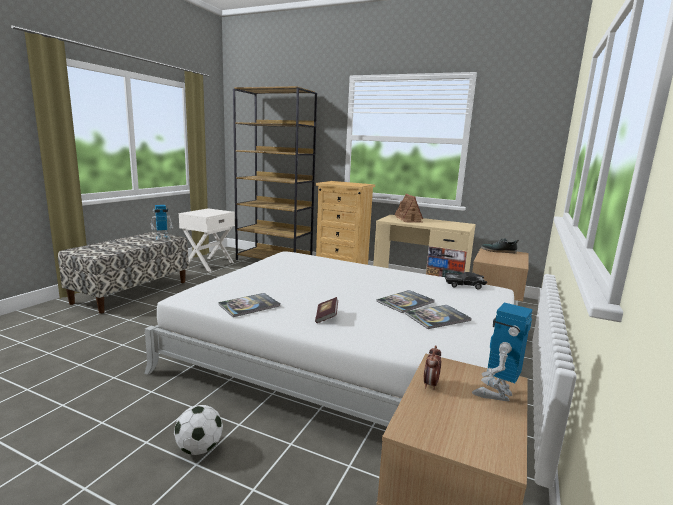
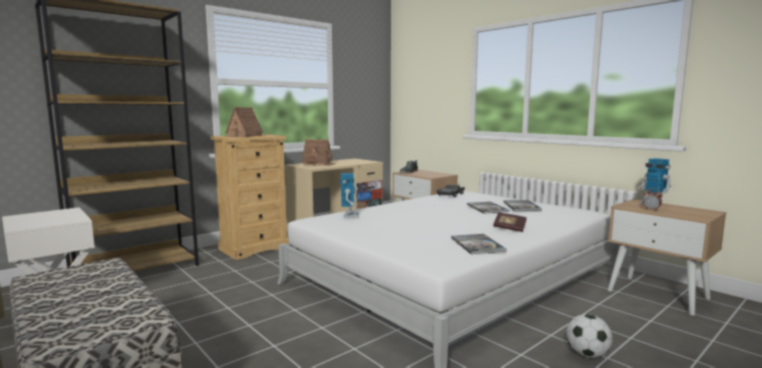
camera: 65 degrees left, 5 degrees down
(162, 238) = (92, 271): toy robot -> toy robot (350, 216)
(341, 183) = (243, 136): none -> toy house

